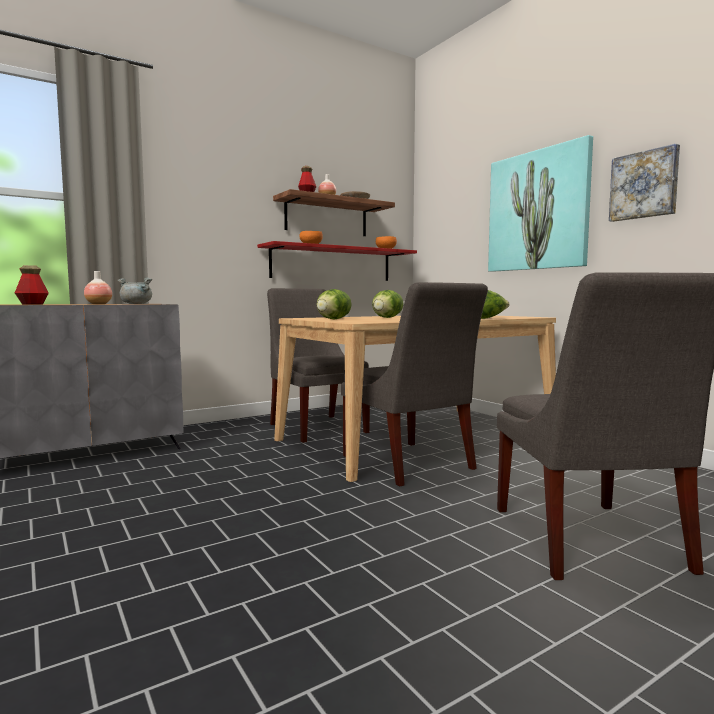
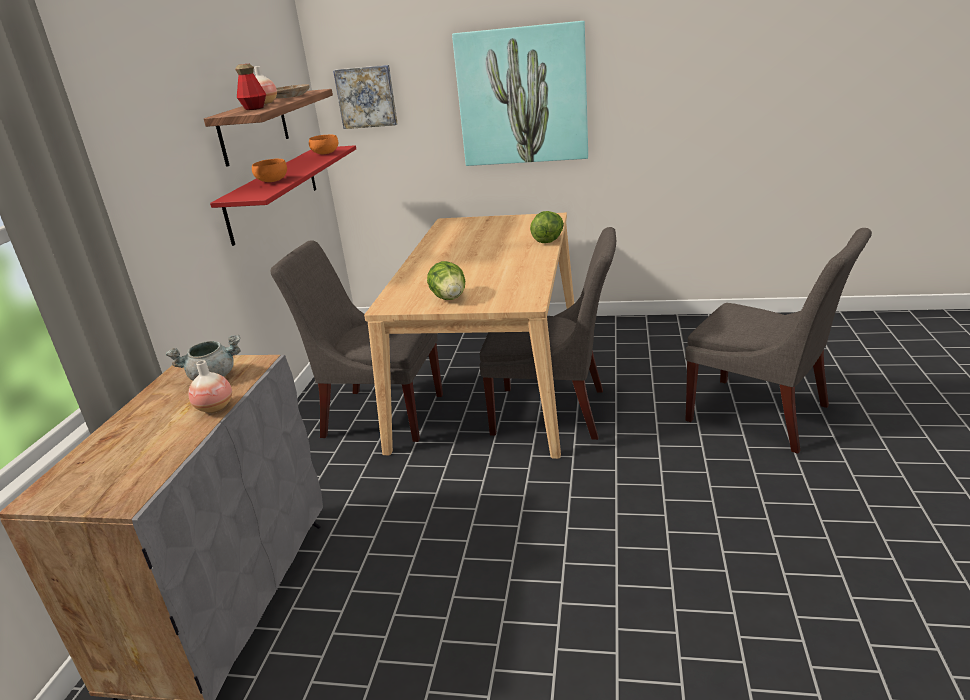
camera: 45 degrees left, 20 degrees up
(32, 304) = (134, 460): bottle -> none
(386, 318) = (461, 269): lettuce -> none
(644, 185) = (641, 79): picture -> picture (366, 97)

